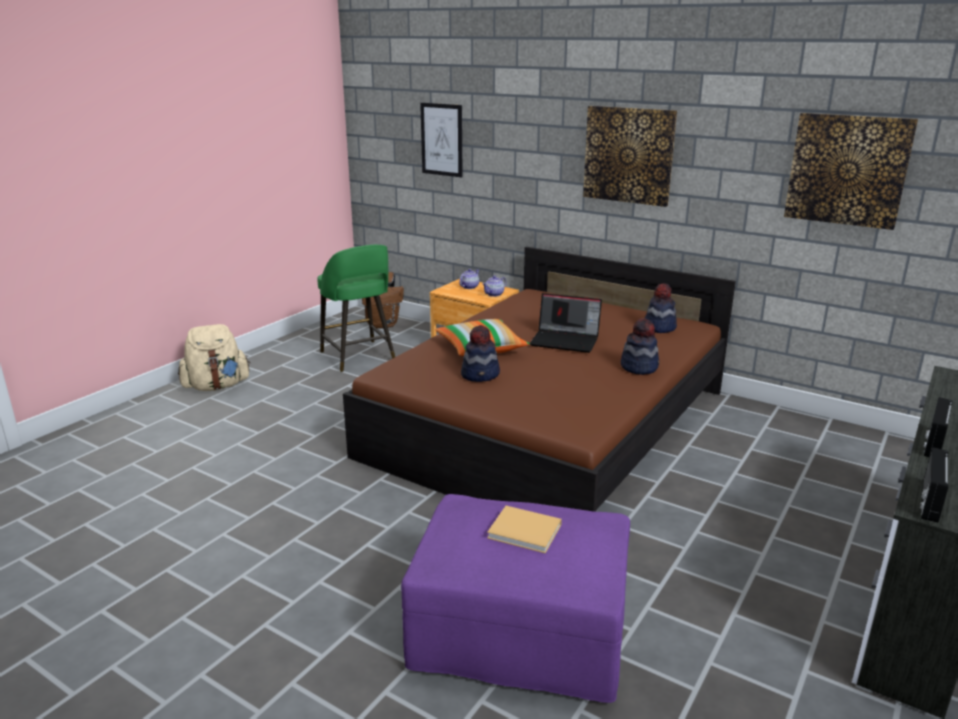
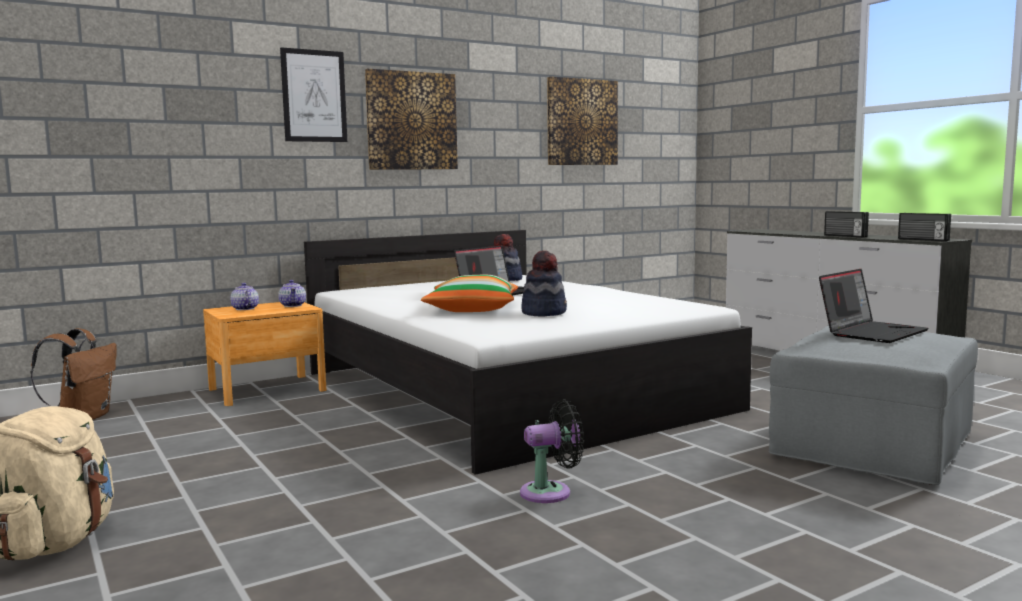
camera: 65 degrees left, 15 degrees down
(327, 490) = (551, 492): none -> black fan
(358, 357) = (166, 440): green stool -> none
(442, 140) = (150, 115): picture -> picture (314, 96)
(521, 632) = (871, 446): purple ottoman -> grey ottoman
(526, 532) = (872, 332): beige book -> laptop
(548, 423) = (506, 390): brown bed -> white bed
(639, 367) = (586, 288): hat -> none

